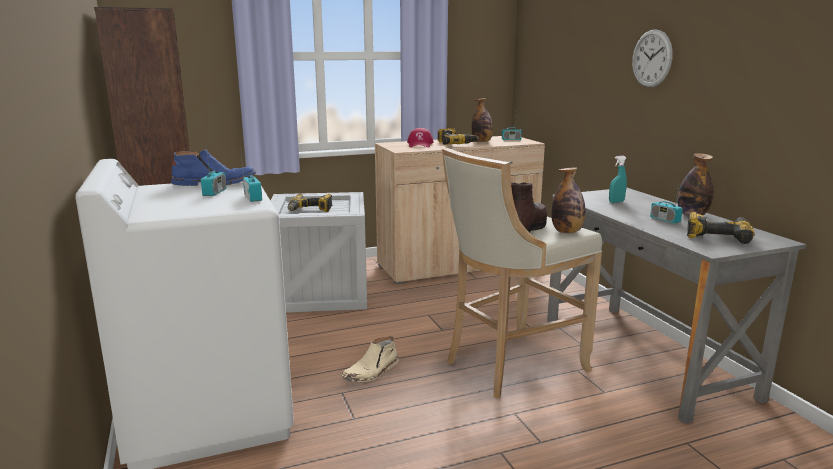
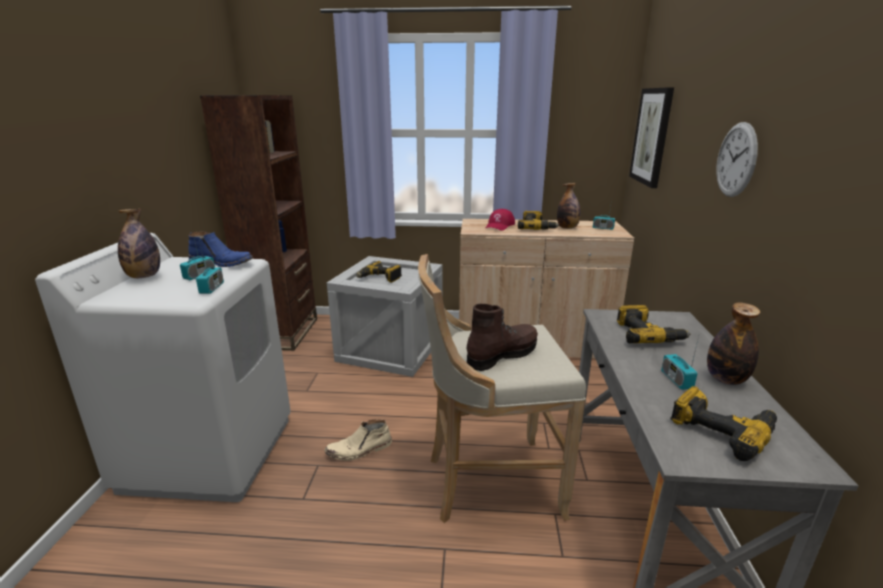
camera: 25 degrees right, 5 degrees up
(544, 53) = (652, 136): none -> picture
(567, 232) = (544, 368): bottle -> bottle (144, 276)
(616, 202) = (646, 335): turquoise spray bottle -> power drill

